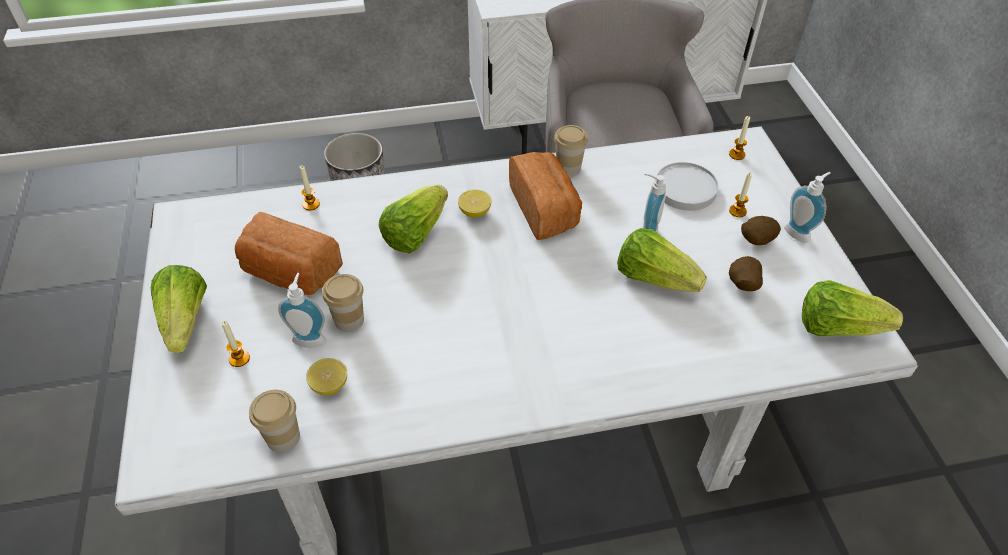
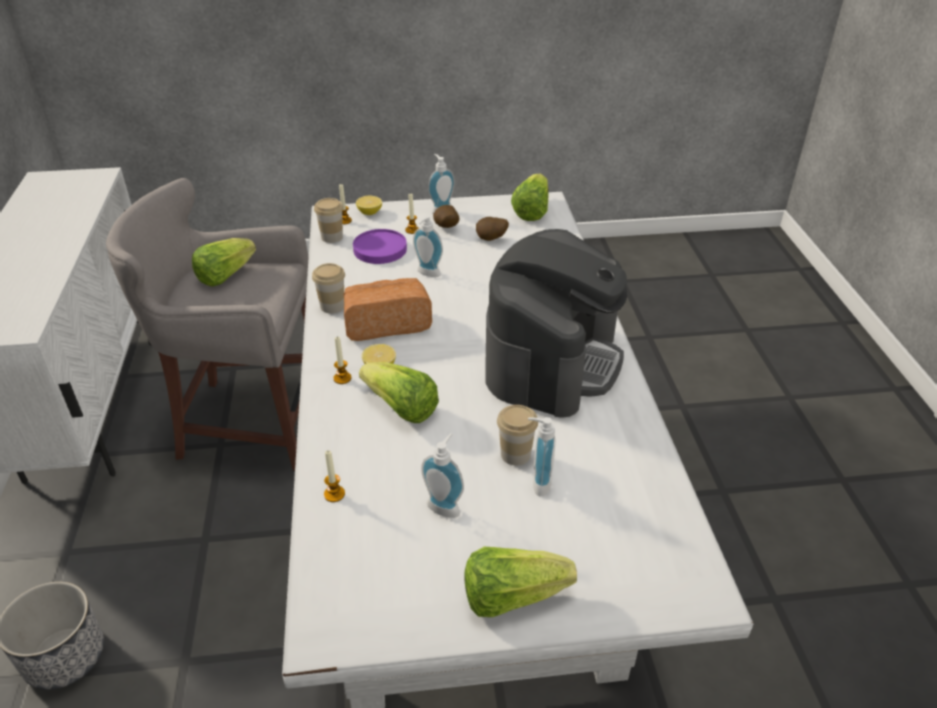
camera: 85 degrees left, 10 degrees down
(239, 358) = (565, 538): candle -> candle (342, 378)
(283, 437) = (656, 495): cup -> cup (332, 237)
(290, 273) = (445, 505): bread -> soap dispenser
(329, 385) = (595, 465): lemon -> lemon (369, 212)
(497, 350) = (552, 360): none -> coffee machine
(654, 278) = (479, 276): lettuce -> lettuce (225, 275)
(685, 189) = (380, 249): white plate -> purple plate

